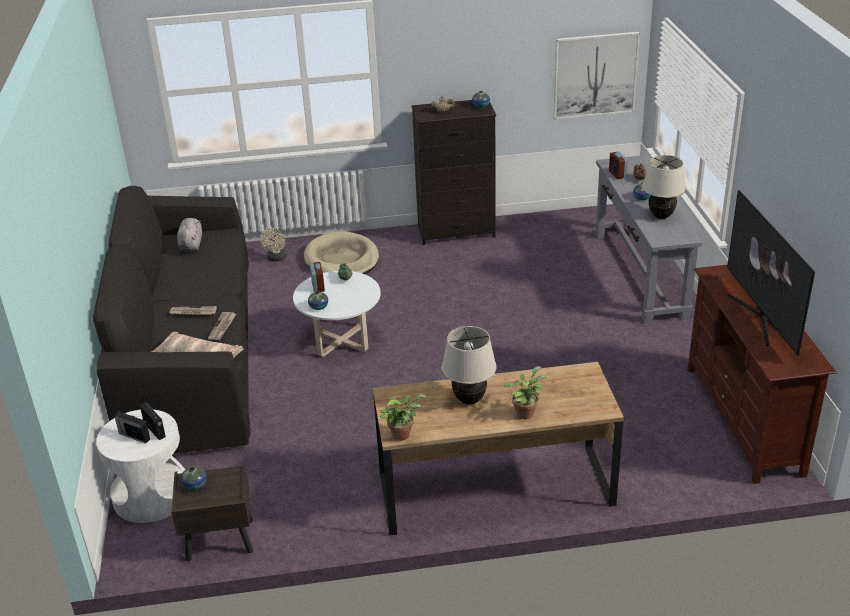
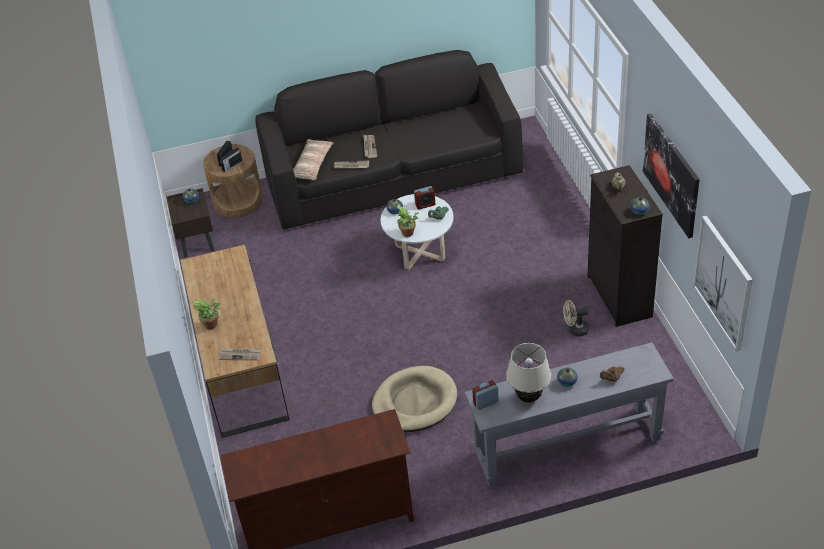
camera: 85 degrees right, 10 degrees up
(151, 495) = (238, 201): white side table -> brown side table
(191, 244) = (469, 121): grey plush toy -> none
(276, 258) = (540, 189): beige fan -> beige fan (575, 330)
(342, 259) = (548, 229): beige dog bed -> beige dog bed (414, 402)
(403, 434) = (192, 267): potted plant -> potted plant (409, 234)
(469, 400) = (228, 294): beige table lamp -> none
(487, 52) = (671, 174): none -> picture
(583, 388) = (240, 355): none -> newspaper
(617, 174) = (618, 360): alarm clock -> alarm clock (485, 402)
(761, 317) = (311, 454): television -> none

